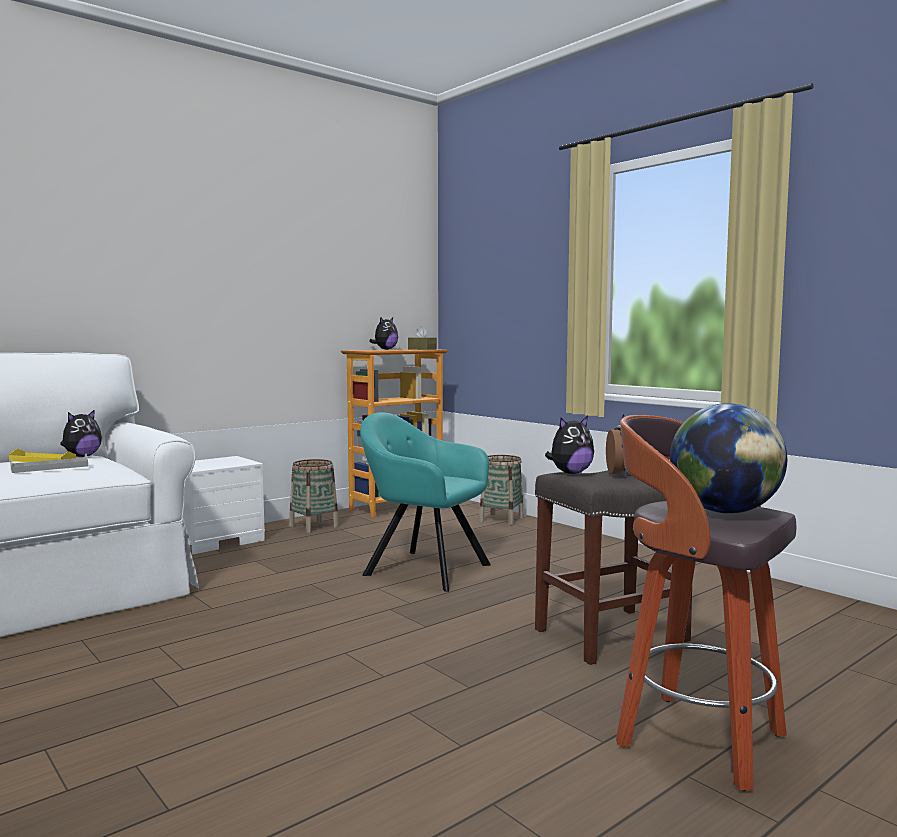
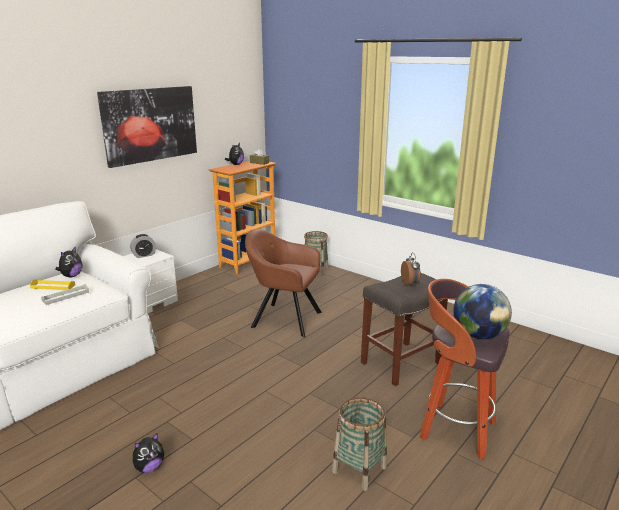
camera: 10 degrees left, 15 degrees up
(219, 461) = (144, 255): none -> alarm clock
(253, 270) = (150, 124): none -> picture
(314, 526) = (203, 285): basket -> basket (359, 469)
(422, 569) = (283, 319): turquoise armchair -> brown armchair
(570, 473) = (383, 287): plush toy -> plush toy (149, 467)

